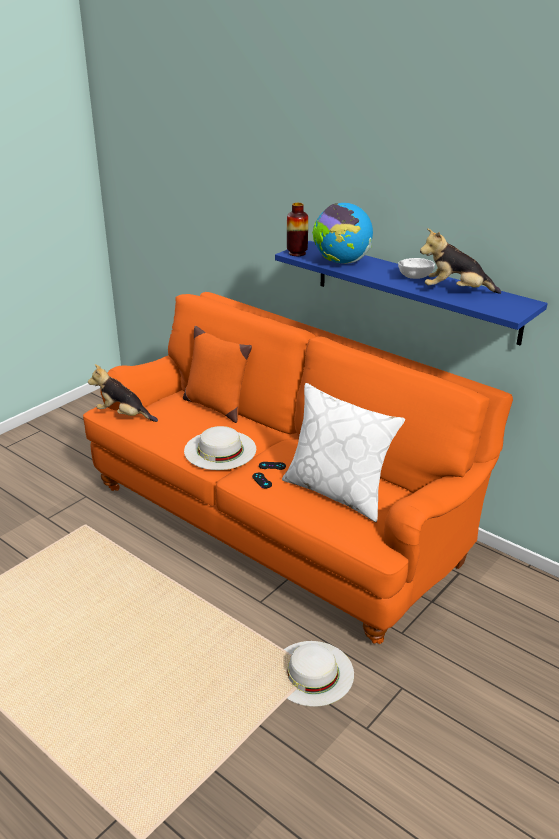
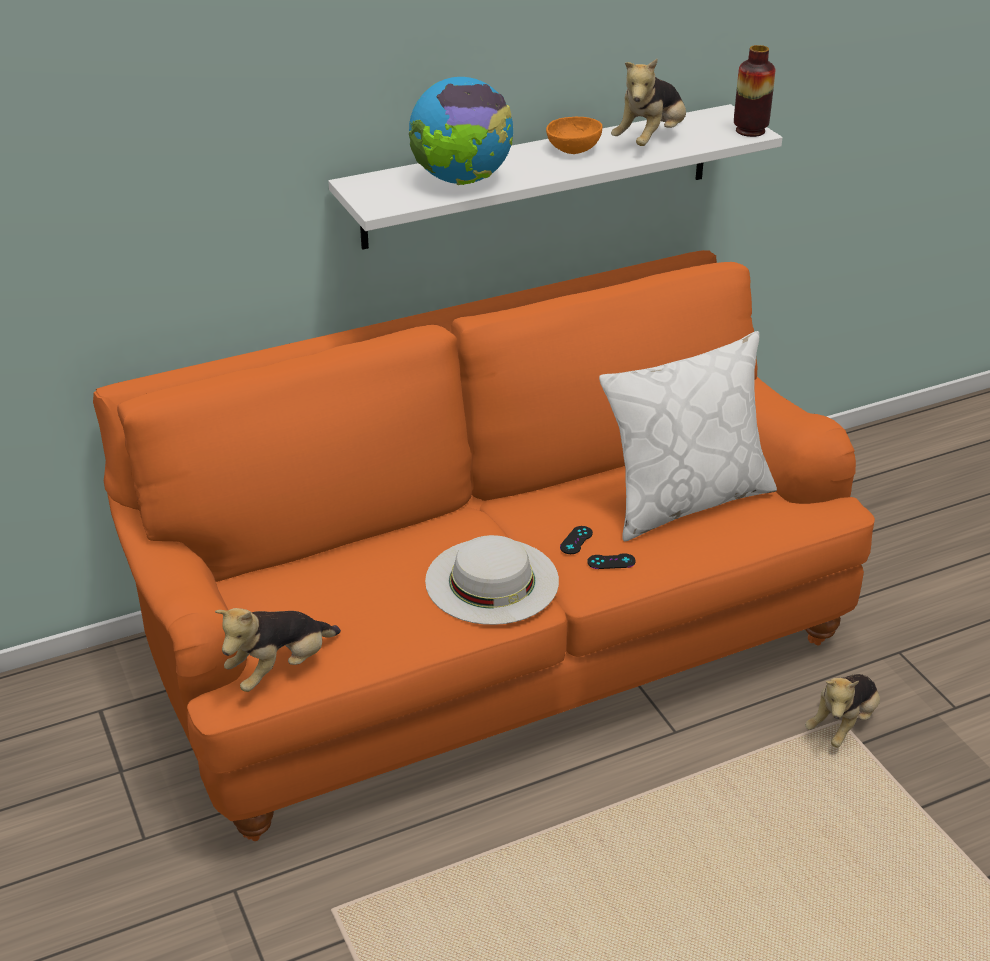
camera: 65 degrees left, 5 degrees up
(216, 406) = (334, 550): orange pillow -> none
(297, 253) = (383, 203): vase -> vase (750, 131)
(312, 672) = (843, 724): white hat -> plush toy
(414, 276) = (572, 149): white bowl -> orange bowl
(415, 291) = (539, 176): blue shelf -> white shelf

